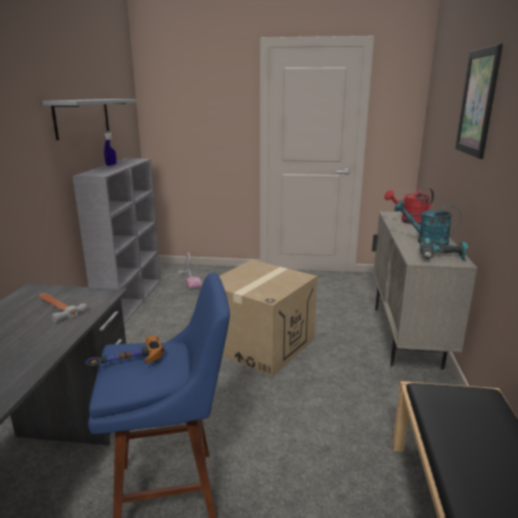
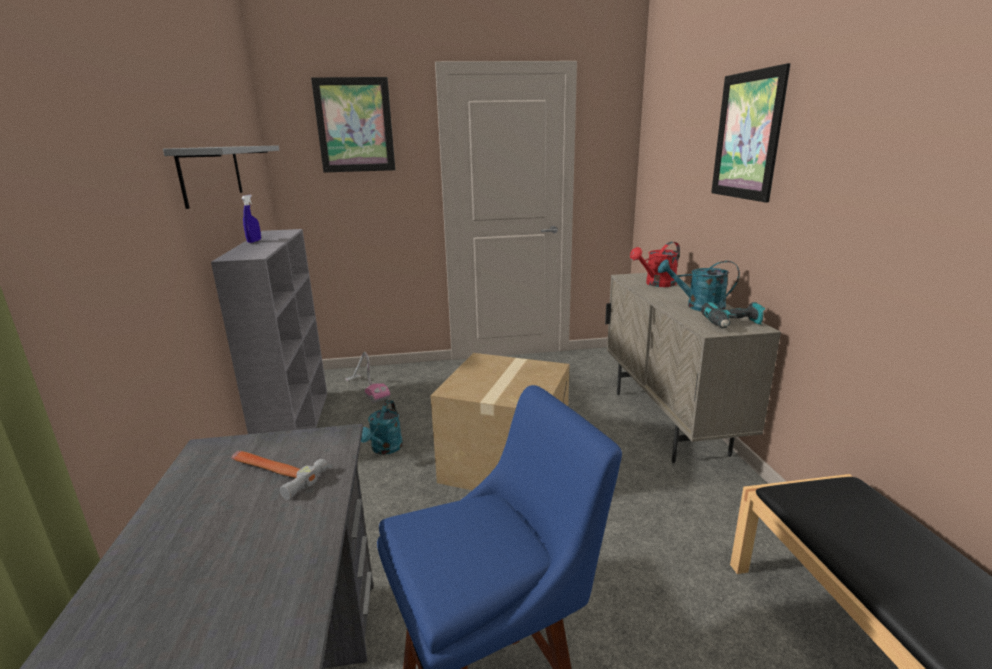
camera: 15 degrees left, 0 degrees up
(126, 364) = (442, 548): hammer -> none
(181, 322) = (384, 449): none -> turquoise watering can
(198, 85) = (355, 125): none -> picture

